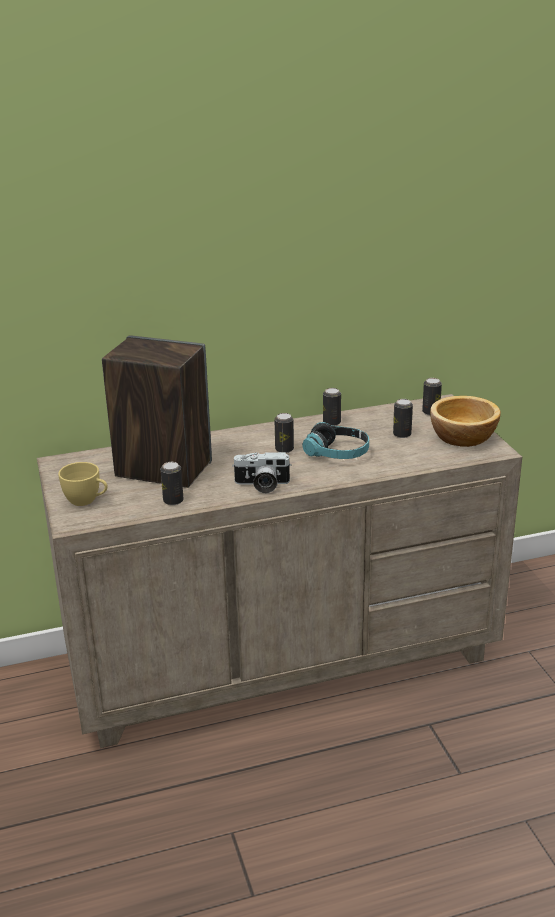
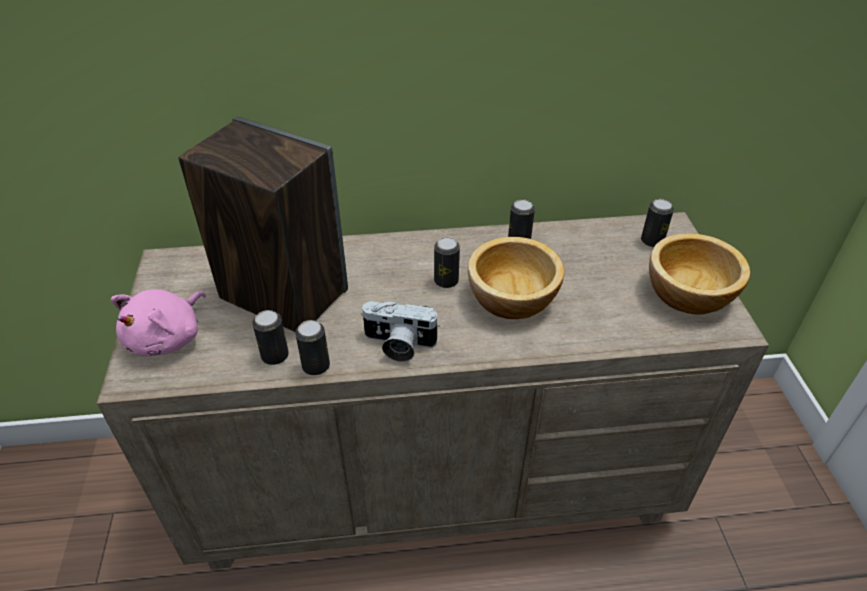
camera: 10 degrees right, 15 degrees up
(87, 501) = (168, 338): yellow cup -> pink plush toy
(337, 453) = (513, 298): headphones -> bowl
(402, 434) = (606, 276): can -> can (316, 366)

